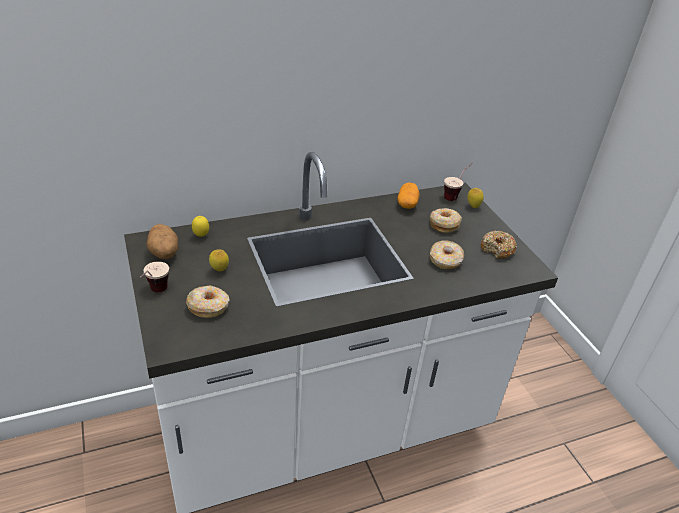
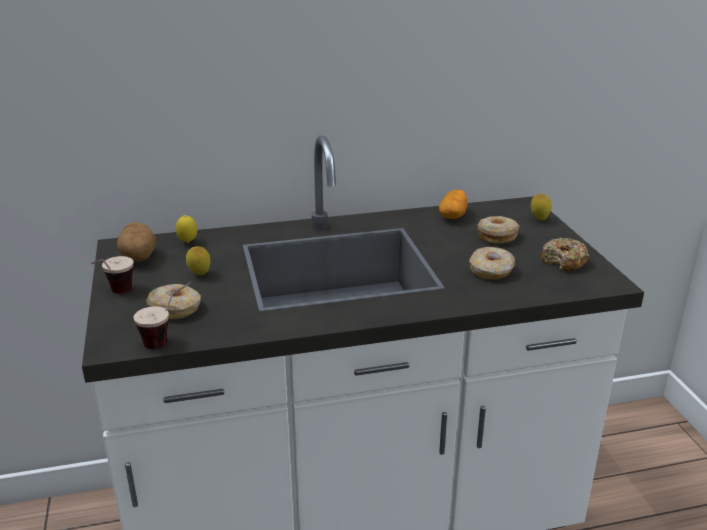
camera: 10 degrees right, 10 degrees down
(455, 195) = (518, 208): cup -> cup (168, 339)

